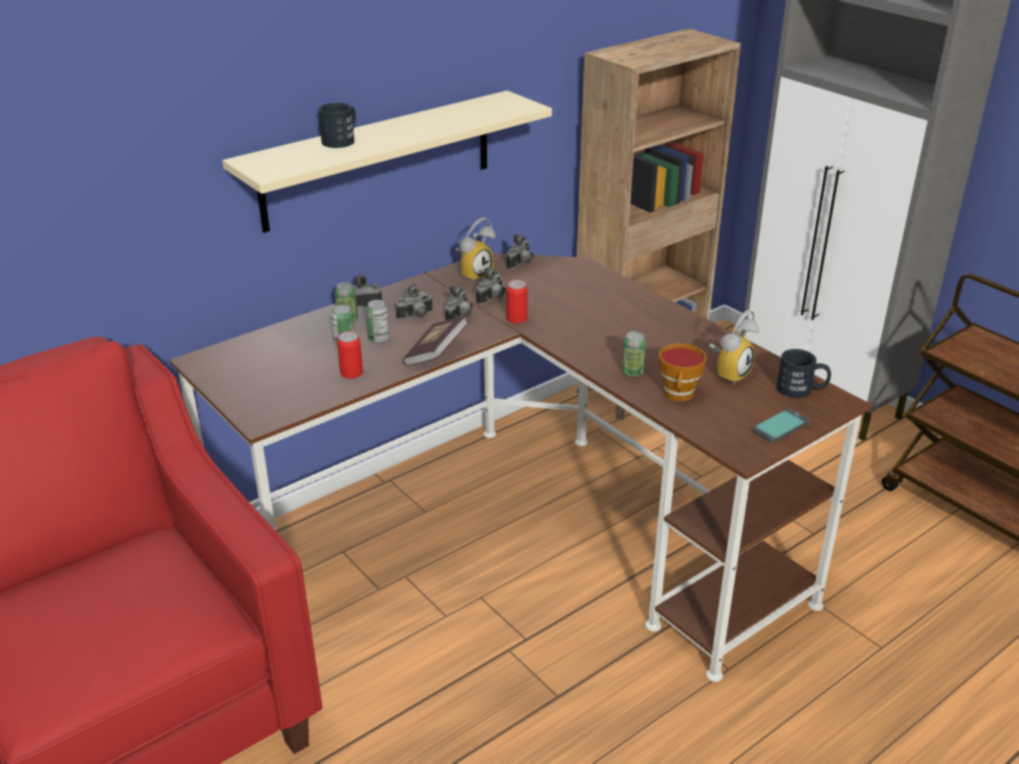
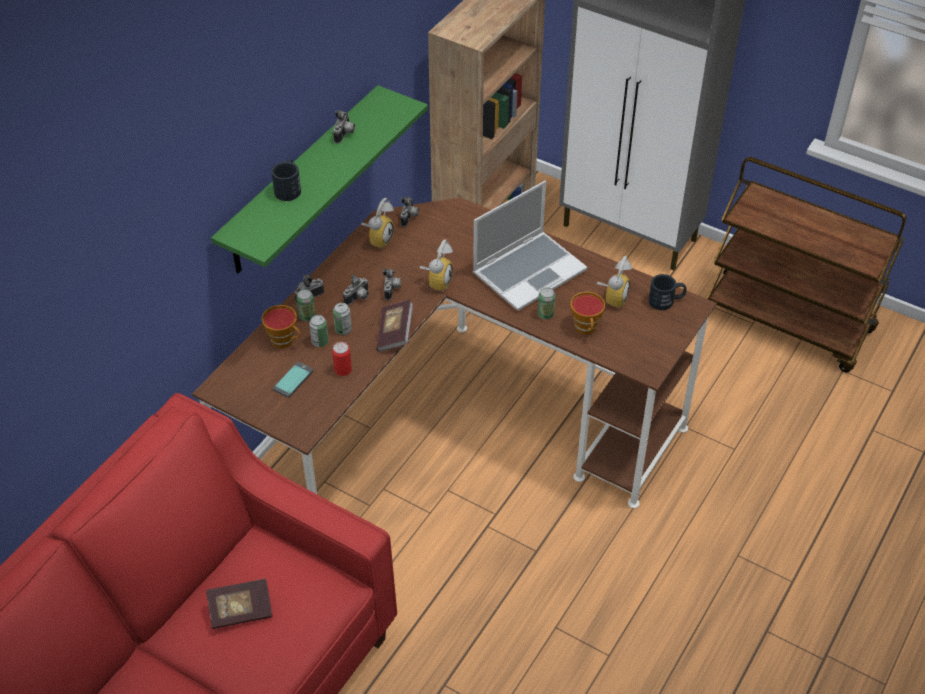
camera: 20 degrees left, 15 degrees up
(75, 608) = (240, 611): none -> book
(307, 336) = (285, 341): none -> cup
(378, 160) = (302, 182): beige shelf -> green shelf
(492, 299) = (407, 264): camera -> camera (345, 135)
(516, 319) = (436, 281): can -> alarm clock
(634, 330) = (529, 271): none -> laptop
(780, 426) = (663, 339): phone -> phone (293, 380)

